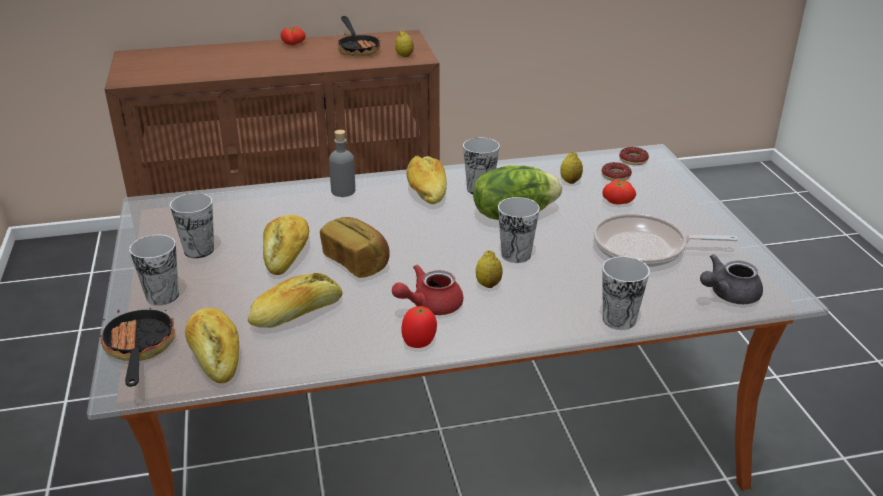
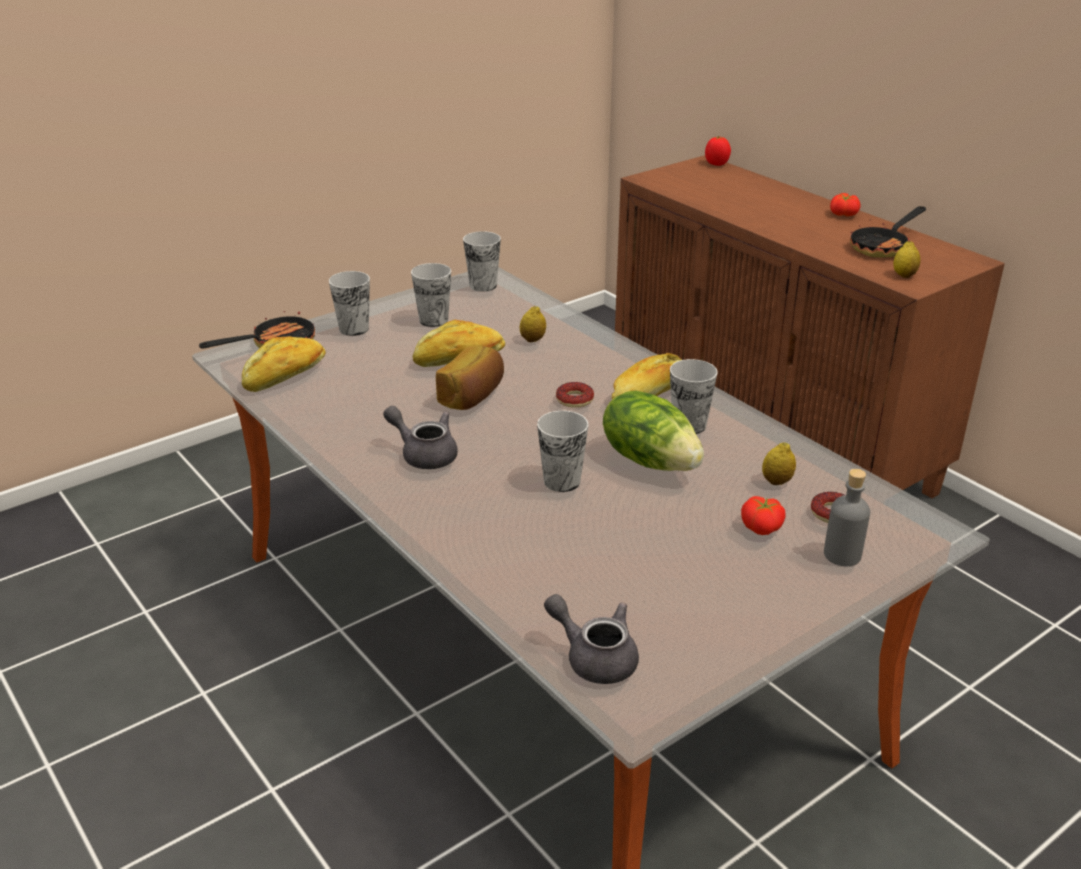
camera: 65 degrees right, 0 degrees up
(296, 314) = (366, 392): bread -> none
(343, 191) = (602, 351): grey bottle -> grey bottle (842, 555)
(419, 342) = (358, 464): tomato -> tomato (716, 164)
(430, 305) = (424, 454): red teapot -> grey teapot
(488, 284) = (487, 478): lemon -> lemon (532, 340)
(619, 320) = (477, 578): cup -> cup (483, 285)
(633, 160) = (898, 519): donut -> donut (574, 399)
(645, 248) = (656, 570): frying pan -> none

